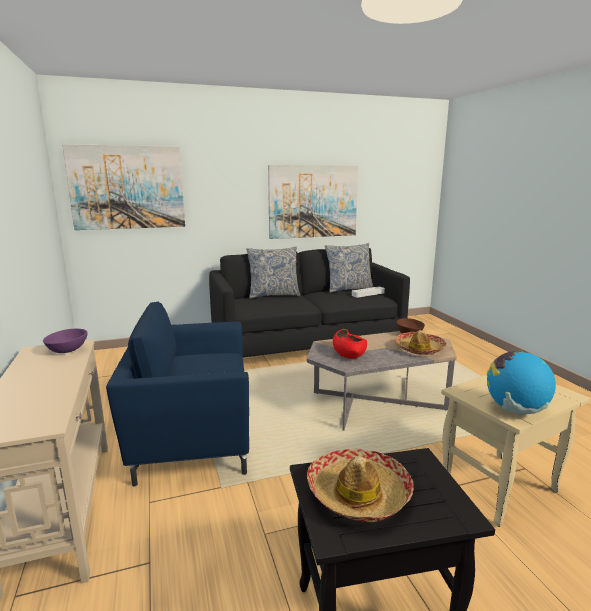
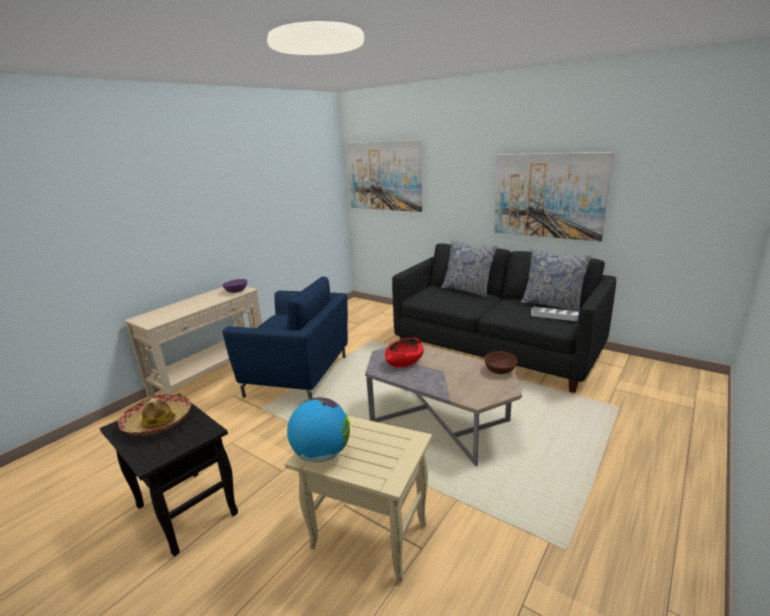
camera: 55 degrees right, 5 degrees up
(191, 439) = (299, 376): blue armchair -> blue armchair turned 150 degrees clockwise
(419, 349) = (465, 386): hat -> none

